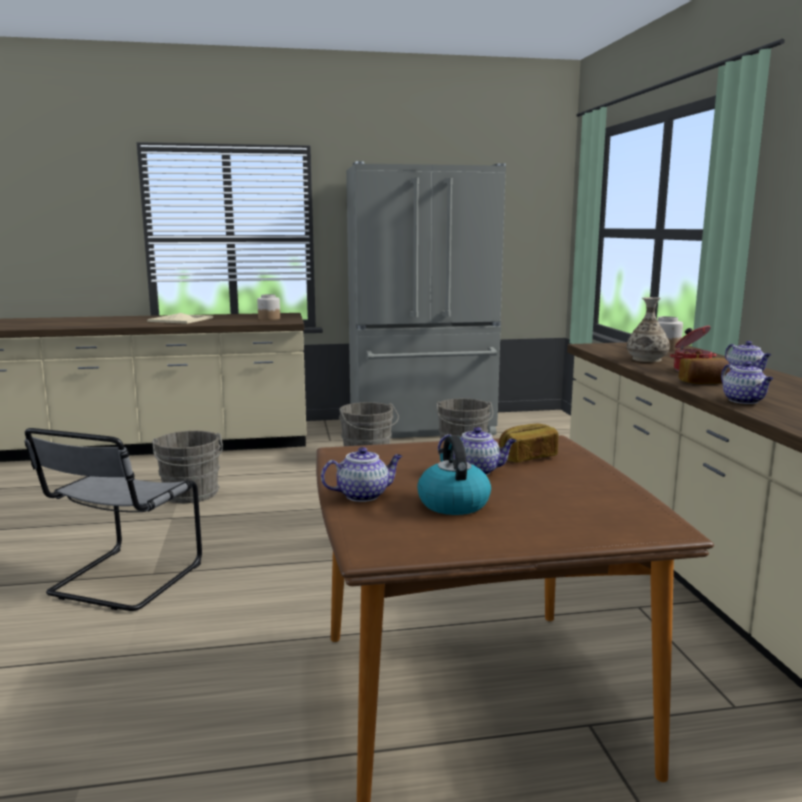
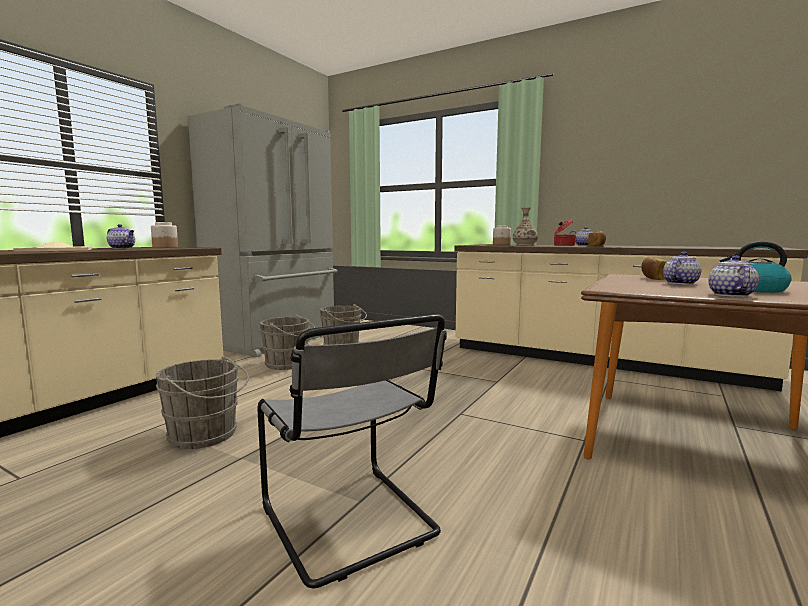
camera: 50 degrees left, 5 degrees down
(744, 401) = (645, 247): teapot -> teapot (122, 248)

